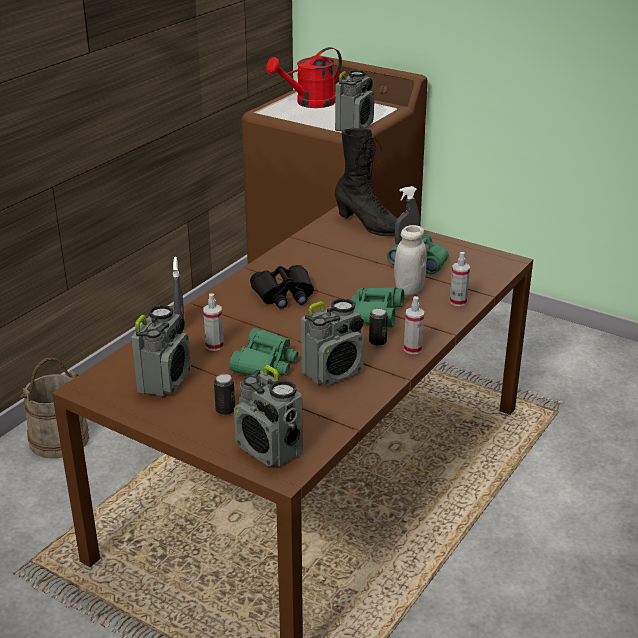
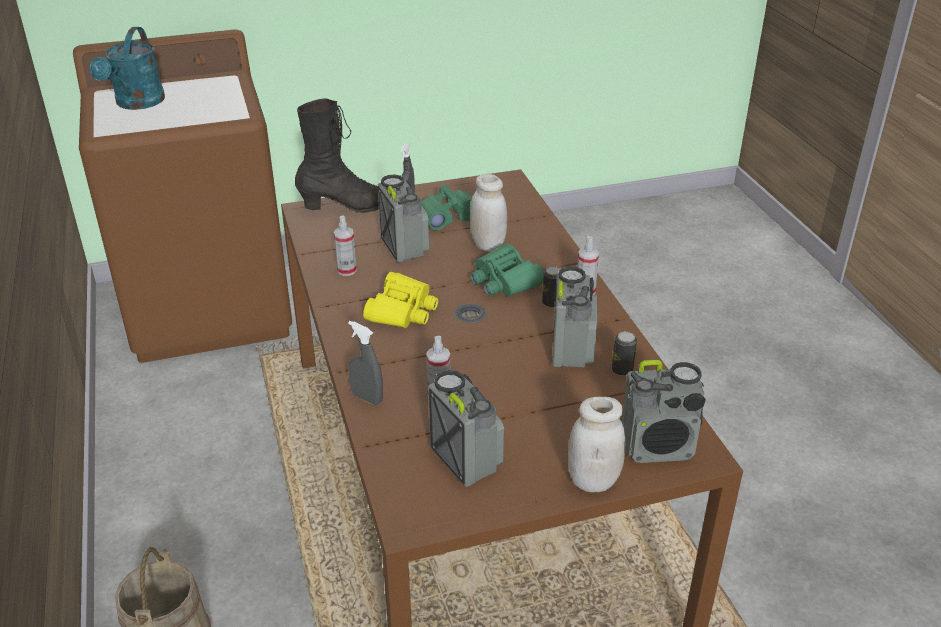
camera: 50 degrees left, 5 degrees up
(200, 437) = (593, 481): none -> white jar
(225, 410) = (563, 443): can -> can (622, 370)
(265, 363) = (510, 380): green binoculars -> none
(284, 295) = (402, 311): black binoculars -> yellow binoculars
(309, 103) = (136, 103): red watering can -> turquoise watering can
(354, 126) = (235, 108): radio -> radio (404, 247)
(458, 302) = (540, 233): spray bottle -> spray bottle (347, 270)

